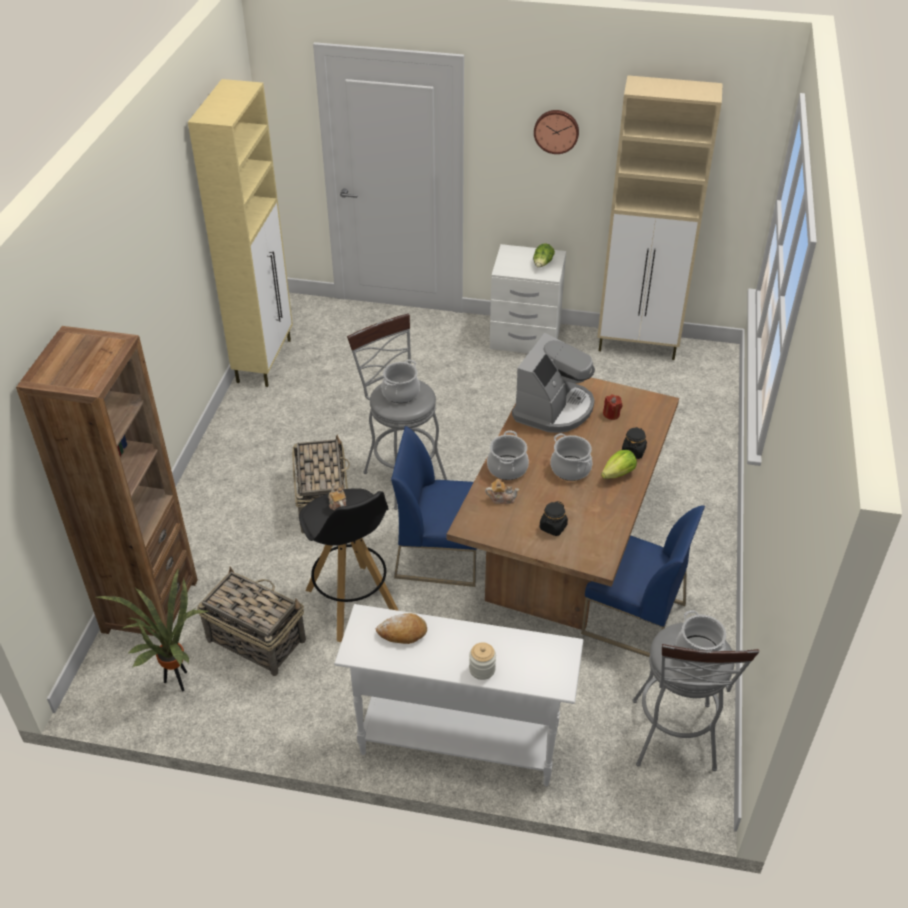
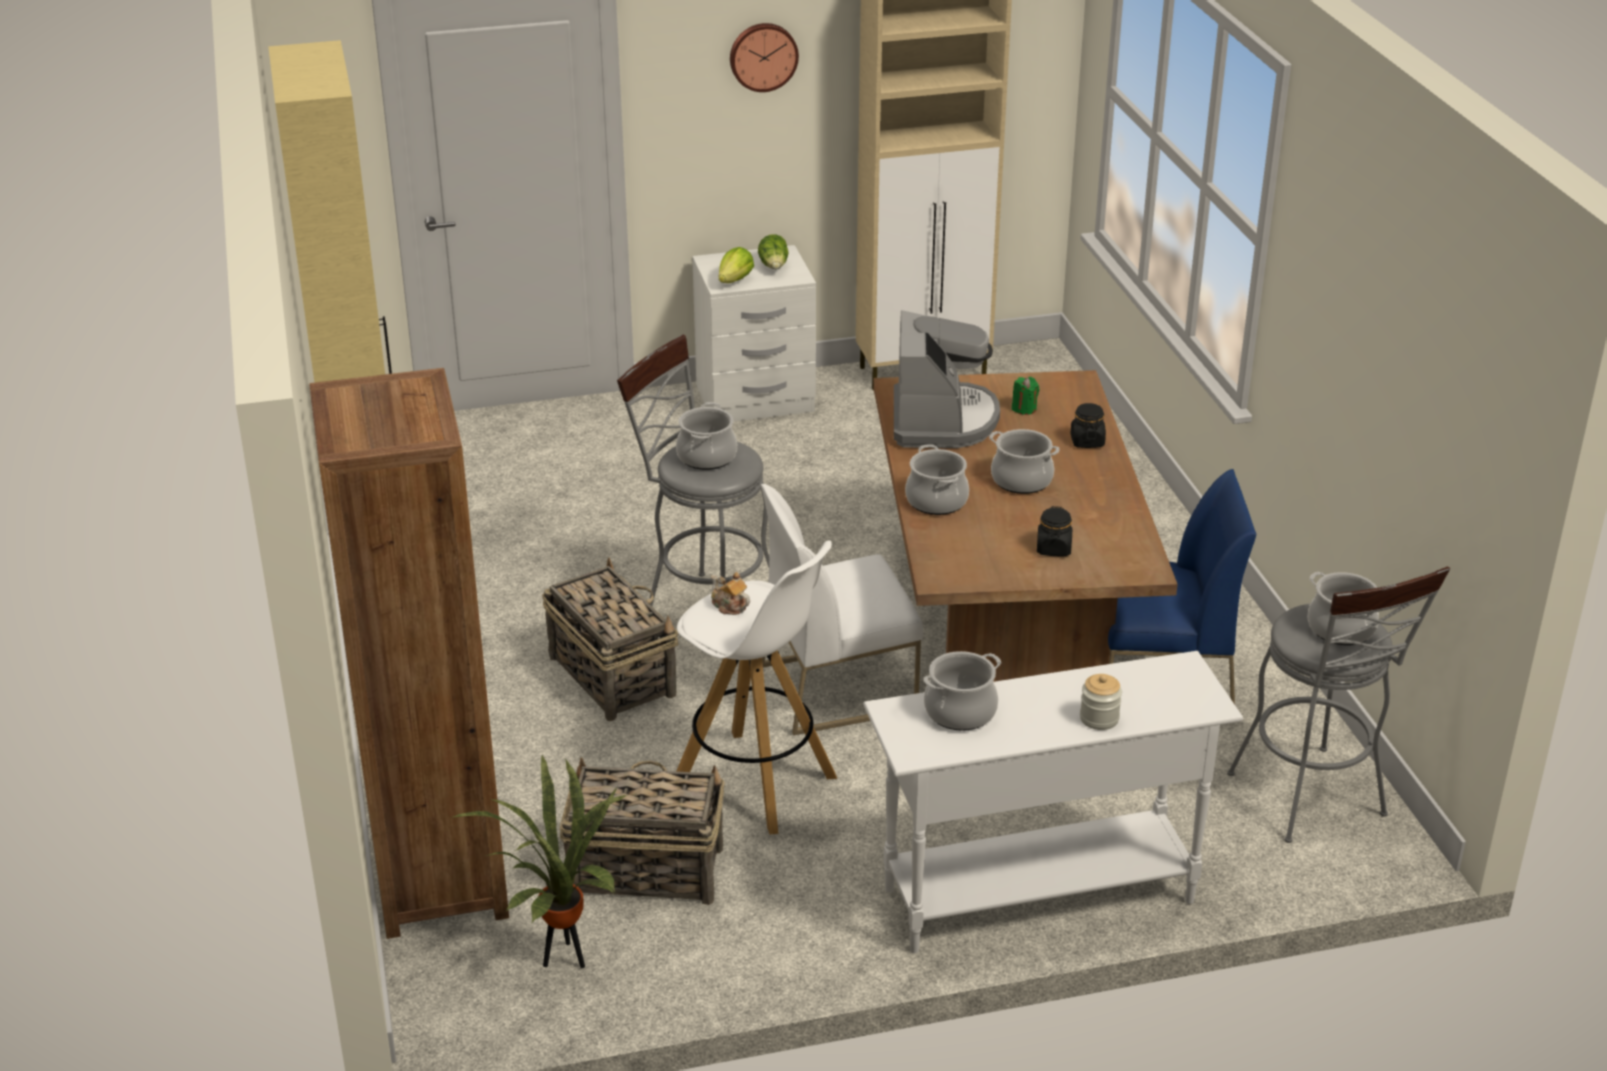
camera: 25 degrees left, 10 degrees down
(352, 603) = (756, 782): black stool -> white stool
(402, 633) = (960, 712): bread -> cooking pot
(441, 553) = (838, 687): blue chair -> white chair
(502, 498) = (958, 536): teapot -> none
(611, 414) = (1024, 408): red candle -> green candle
(618, 474) = (1089, 470): lettuce -> lettuce (735, 281)

